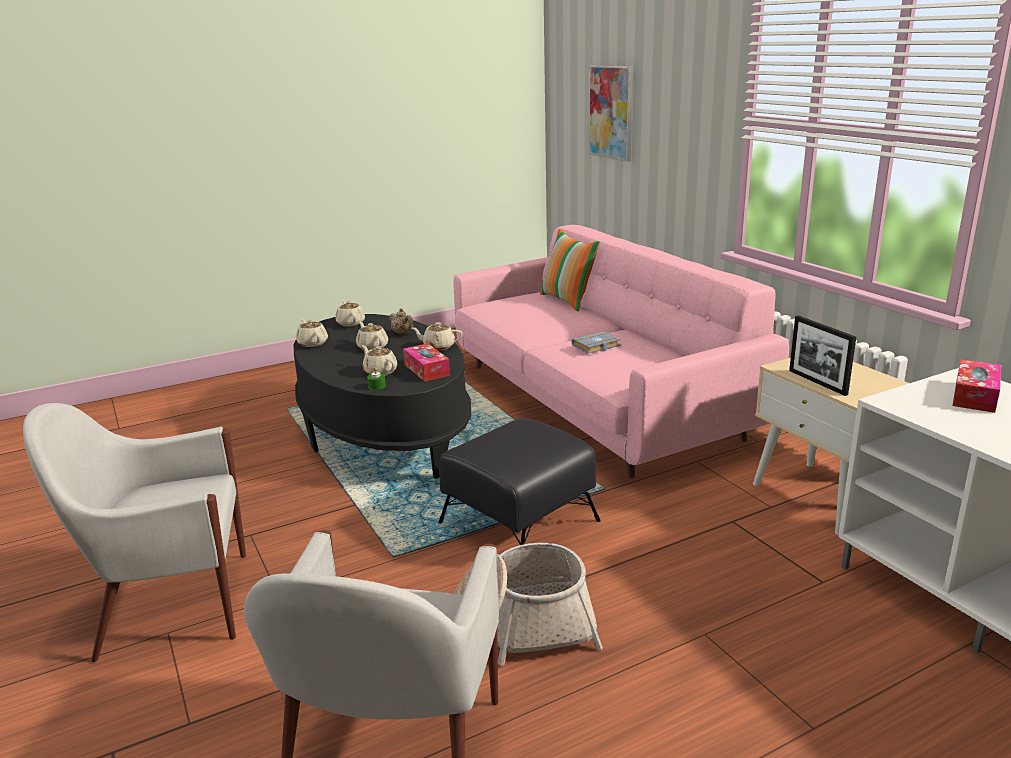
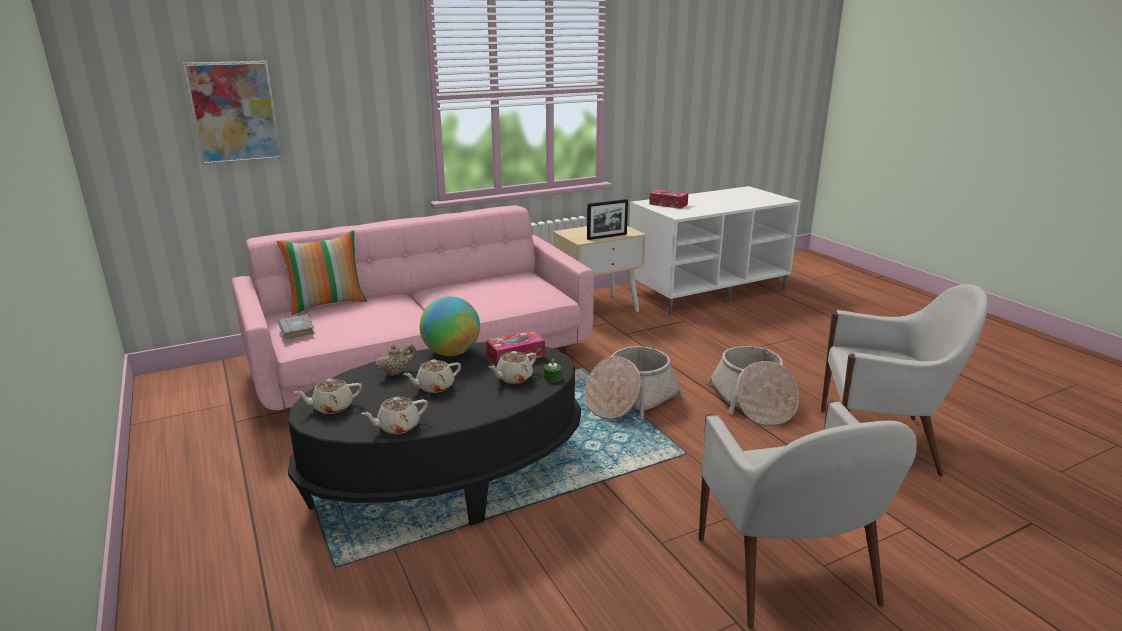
camera: 90 degrees left, 0 degrees up
(438, 346) = (451, 353): beige teapot -> globe
(520, 522) = (630, 400): black ottoman -> basket
(596, 346) = (474, 296): grey book -> grey book (298, 330)

